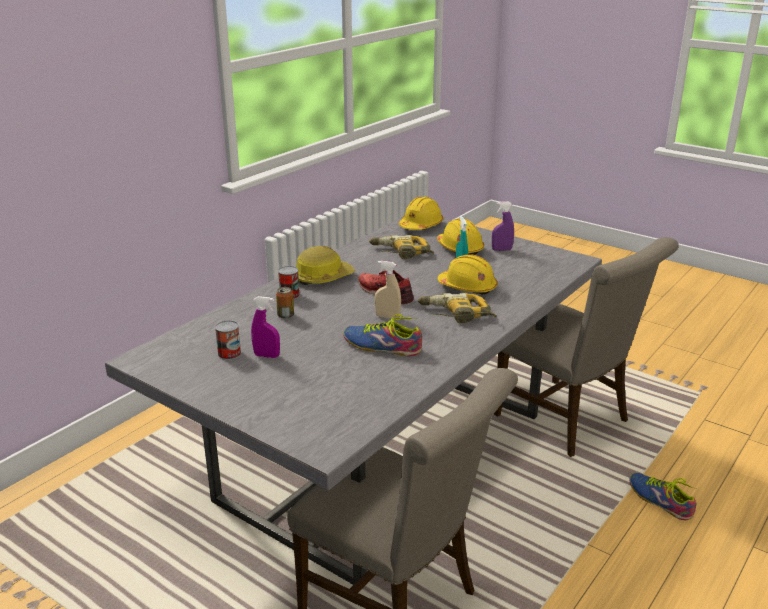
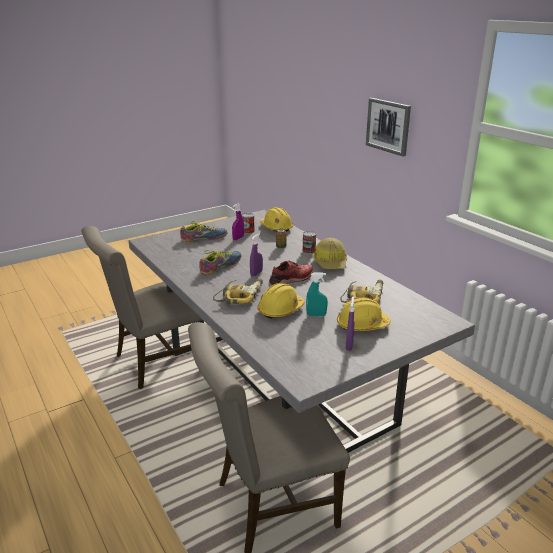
camera: 110 degrees right, 0 degrees up
(102, 125) = (388, 126): none -> picture
(387, 316) = (256, 273): beige spray bottle -> purple spray bottle
(421, 225) = (427, 318): yellow hard hat -> yellow hard hat (276, 227)
(660, 501) = (135, 515): shoe -> shoe (204, 238)

